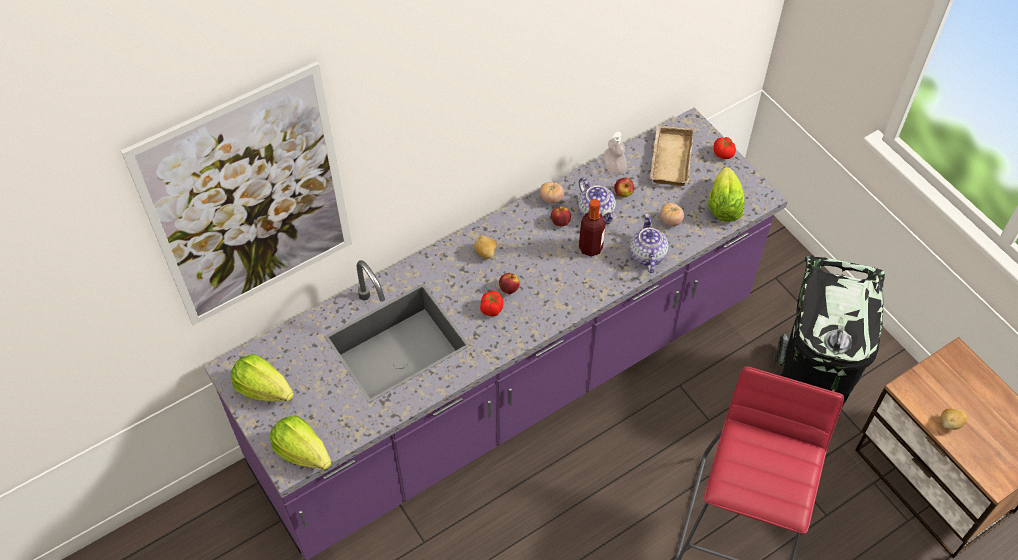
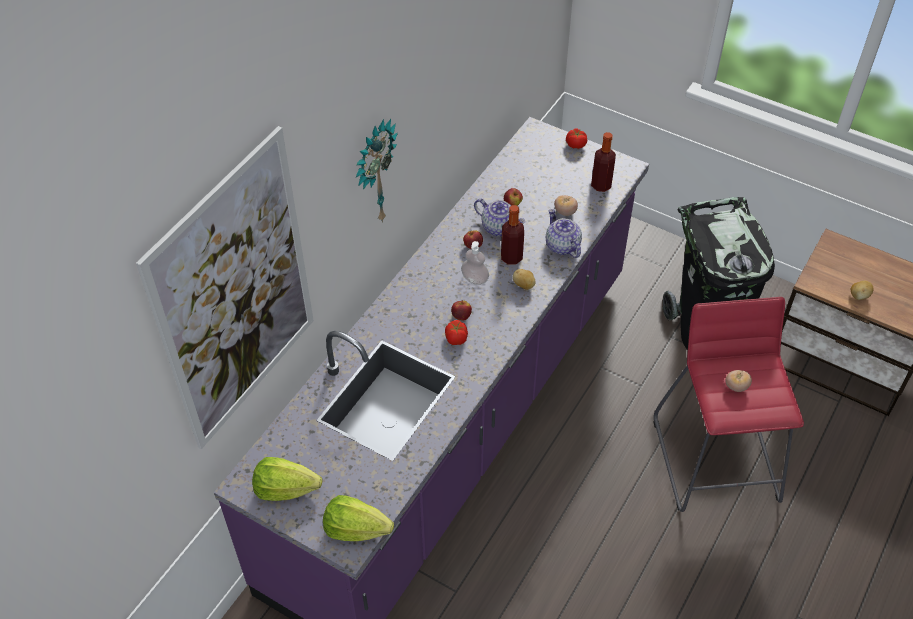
camera: 25 degrees left, 5 degrees down
(451, 125) = (373, 174): none -> wall clock
(485, 253) = (423, 294): potato -> potato (524, 285)
(551, 199) = (453, 229): tomato -> tomato (736, 386)
(614, 168) = (492, 186): soap dispenser -> soap dispenser (475, 279)
(669, 159) = (534, 163): beige tray -> none
(723, 206) = (601, 185): lettuce -> bottle

